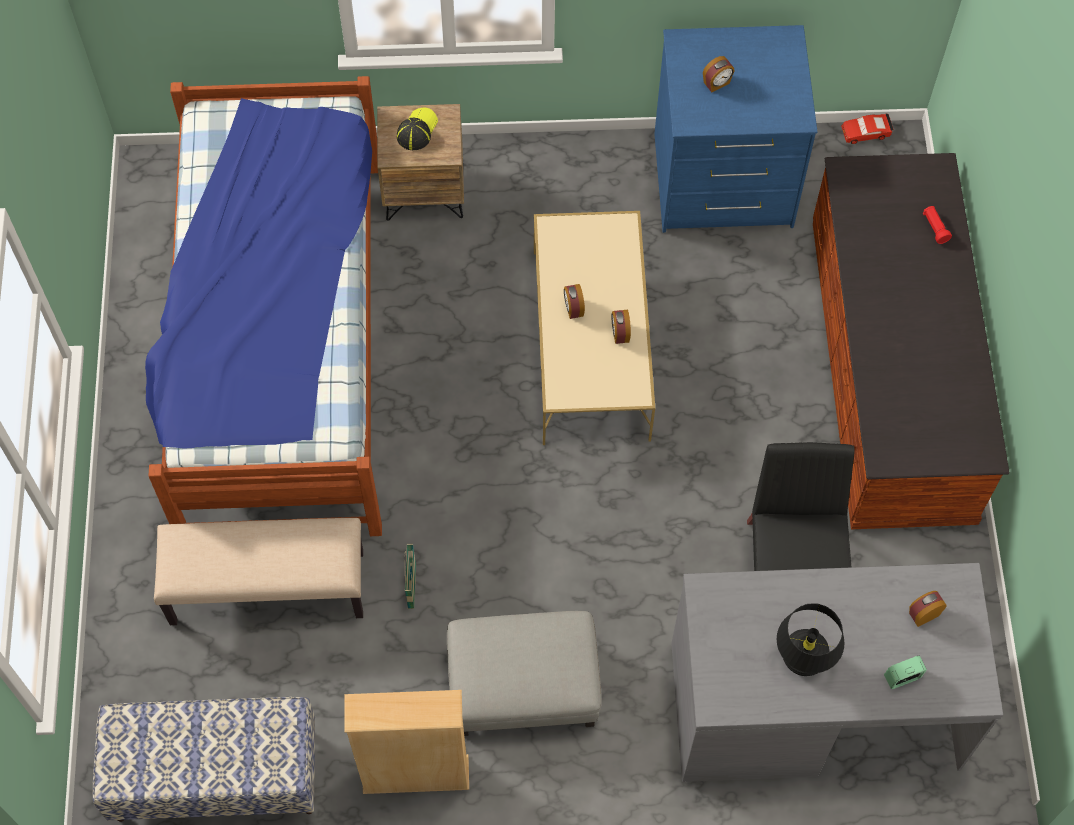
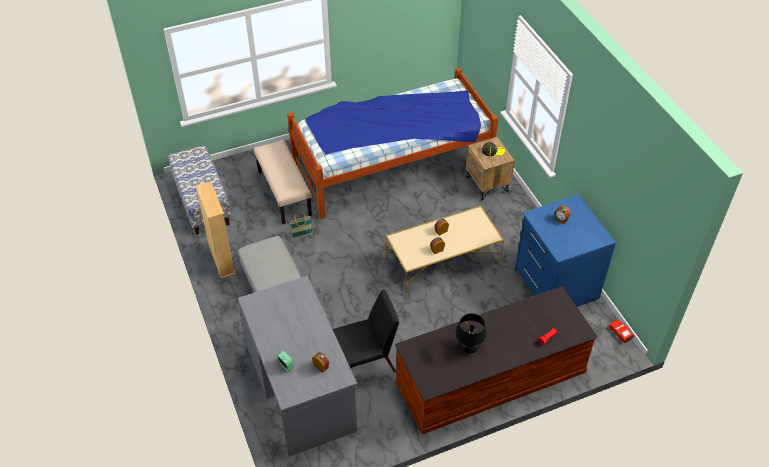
camera: 70 degrees right, 15 degrees down
(803, 659) = (282, 326): black table lamp -> black table lamp (469, 347)

